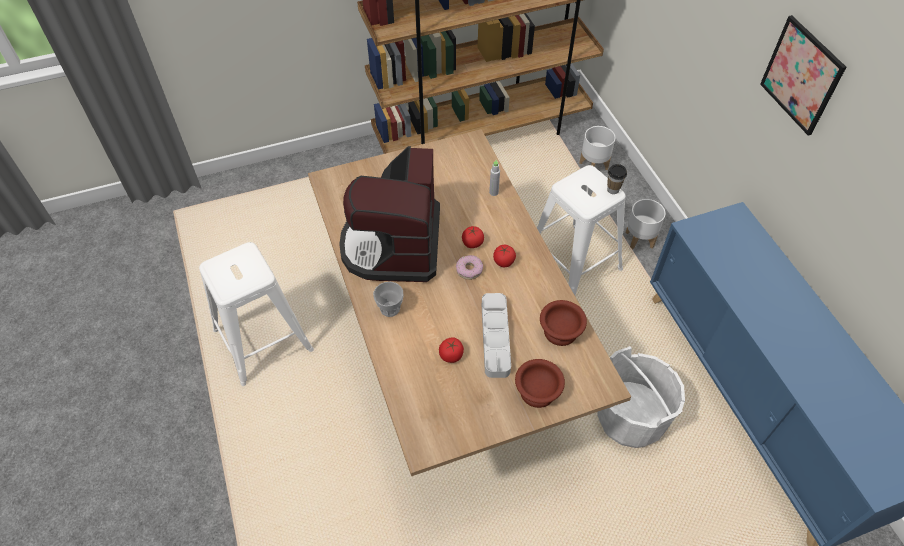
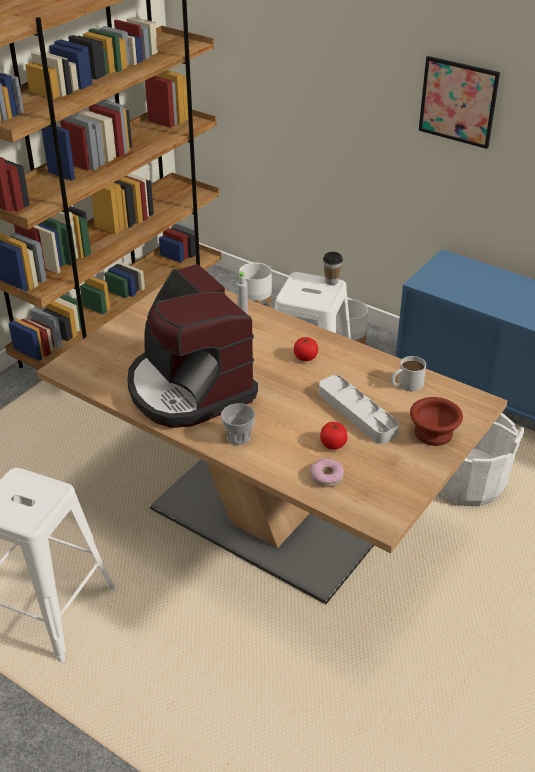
camera: 35 degrees left, 15 degrees down
(469, 270) = (281, 376): donut -> donut (326, 477)
(472, 243) = (263, 356): tomato -> none
(559, 332) = (406, 384): brown bowl -> white mug

